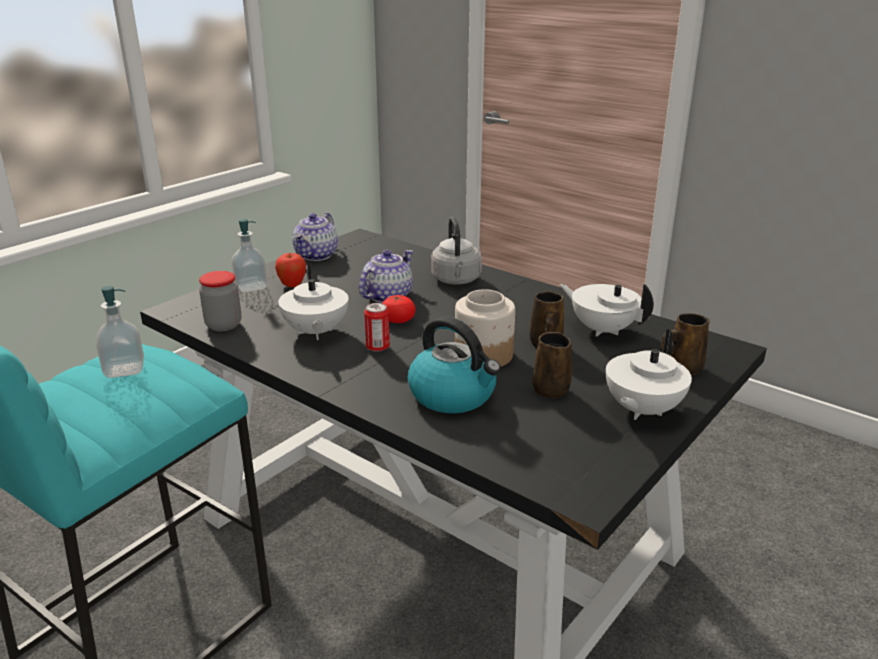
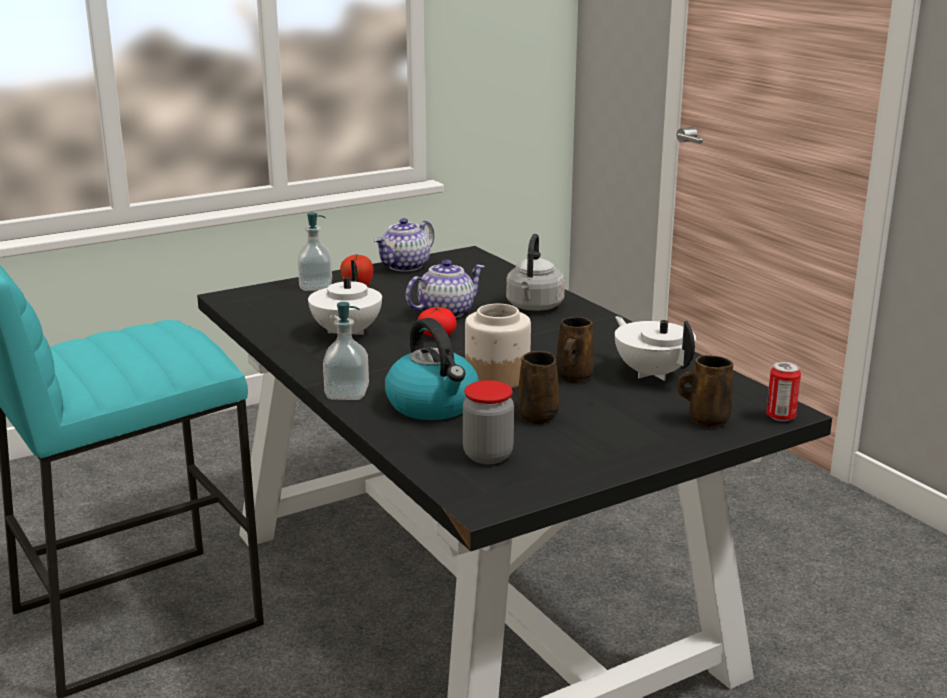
camera: 20 degrees right, 5 degrees down
(124, 369) = (144, 336): soap dispenser -> soap dispenser (347, 393)
(223, 325) = (263, 316): jar -> jar (488, 455)
(377, 347) = (395, 355): can -> can (780, 417)
(641, 410) = (617, 448): white teapot -> none

